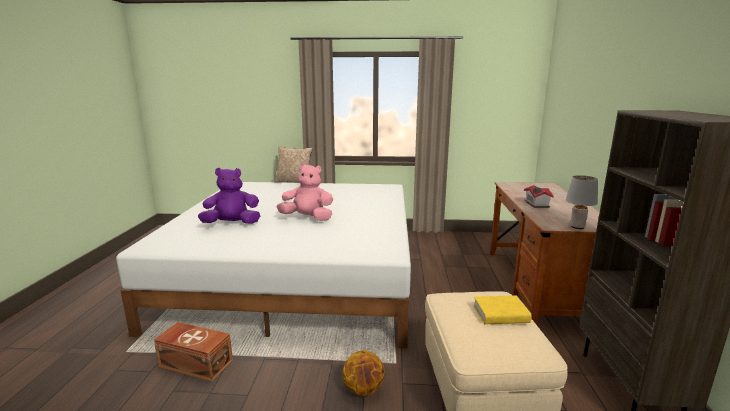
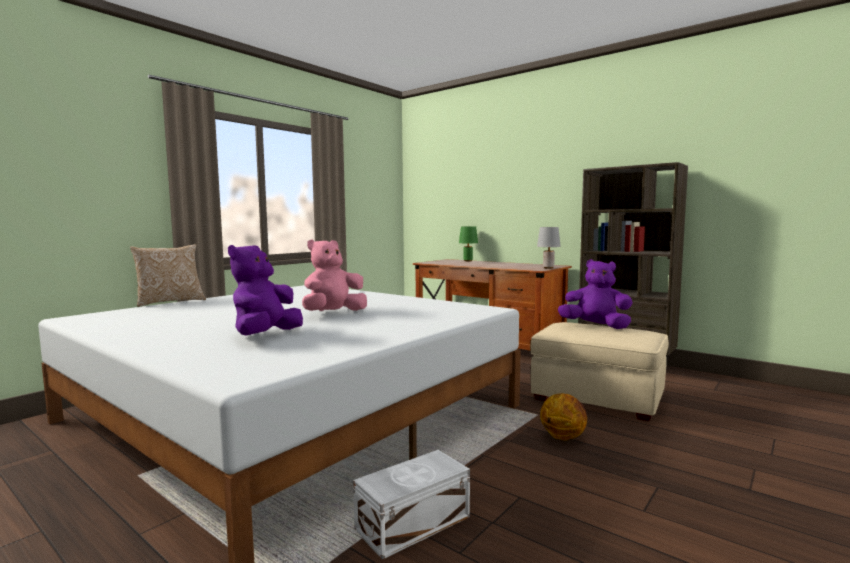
camera: 55 degrees left, 10 degrees down
(196, 363) = (411, 523): brown storage box -> white storage box
(500, 314) = (595, 326): yellow book -> purple plush toy
(536, 204) = (488, 265): toy house -> none
(557, 191) = (468, 261): none -> green table lamp

